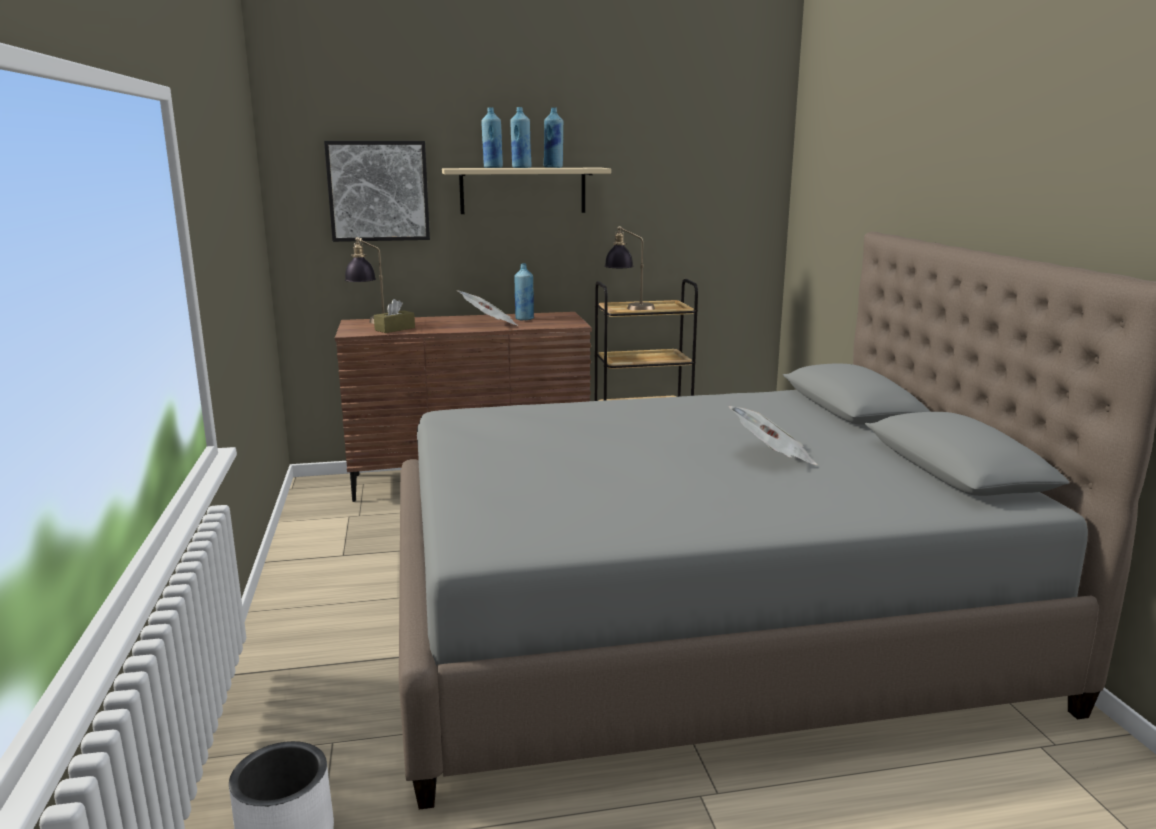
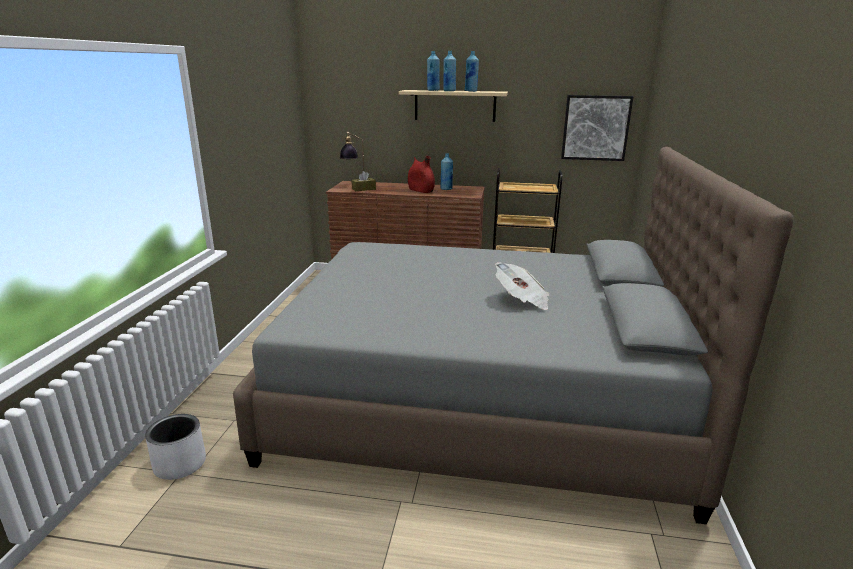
camera: 20 degrees right, 5 degrees up
(378, 191) = (366, 103): picture -> picture (595, 128)
(489, 324) = (421, 191): newspaper -> red vase
(629, 309) = (516, 188): table lamp -> none

